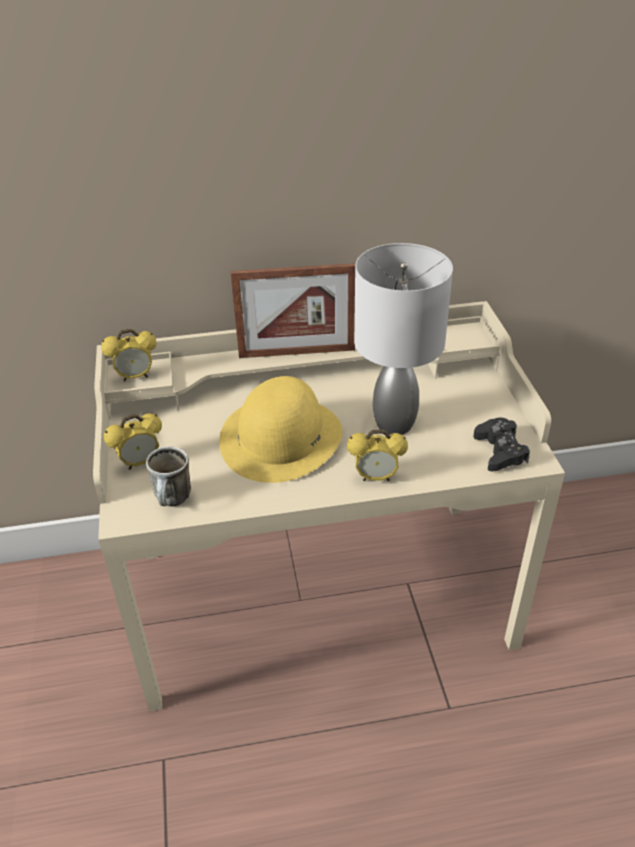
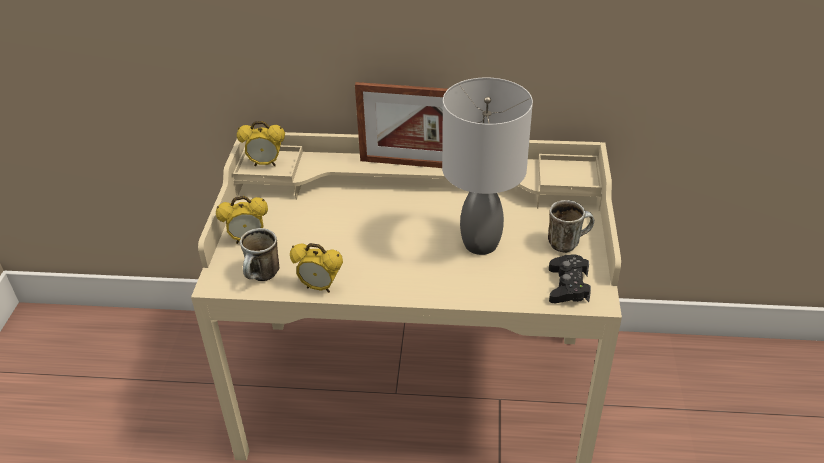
camera: 15 degrees right, 0 degrees up
(281, 437) = (374, 238): yellow hat -> none
(376, 477) = (443, 289): alarm clock -> alarm clock (319, 287)
(480, 407) = (567, 242): none -> mug

